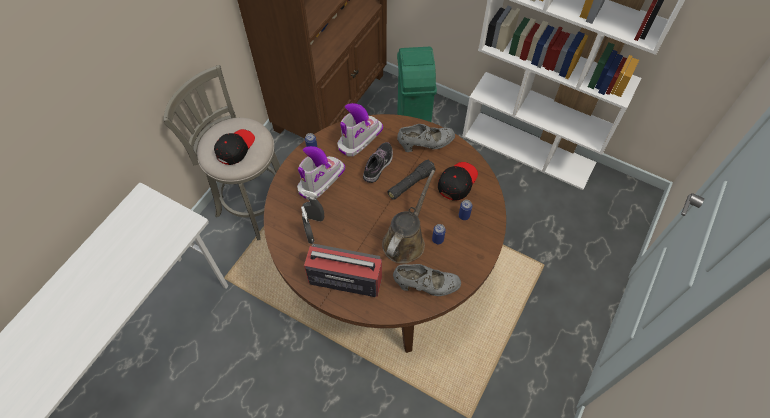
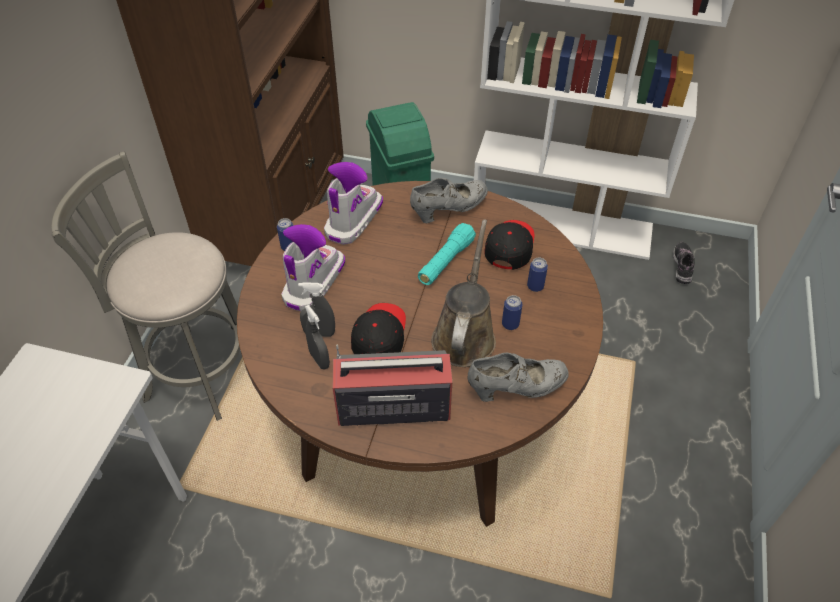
camera: 15 degrees left, 10 degrees down
(235, 148) = (167, 272): black cap -> black cap (379, 335)
(378, 165) = (391, 247): shoe -> shoe (682, 266)
(410, 184) = (446, 261): black flashlight -> turquoise flashlight

